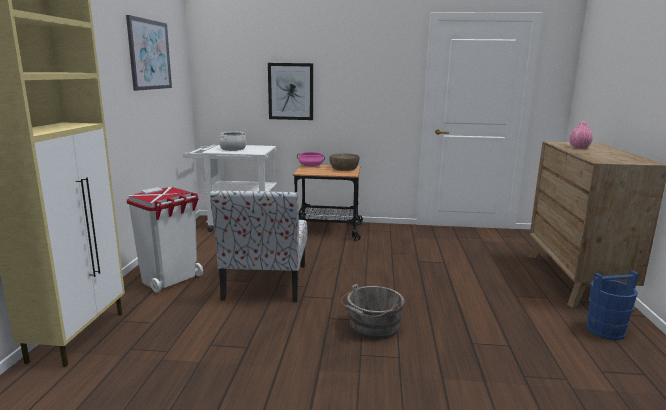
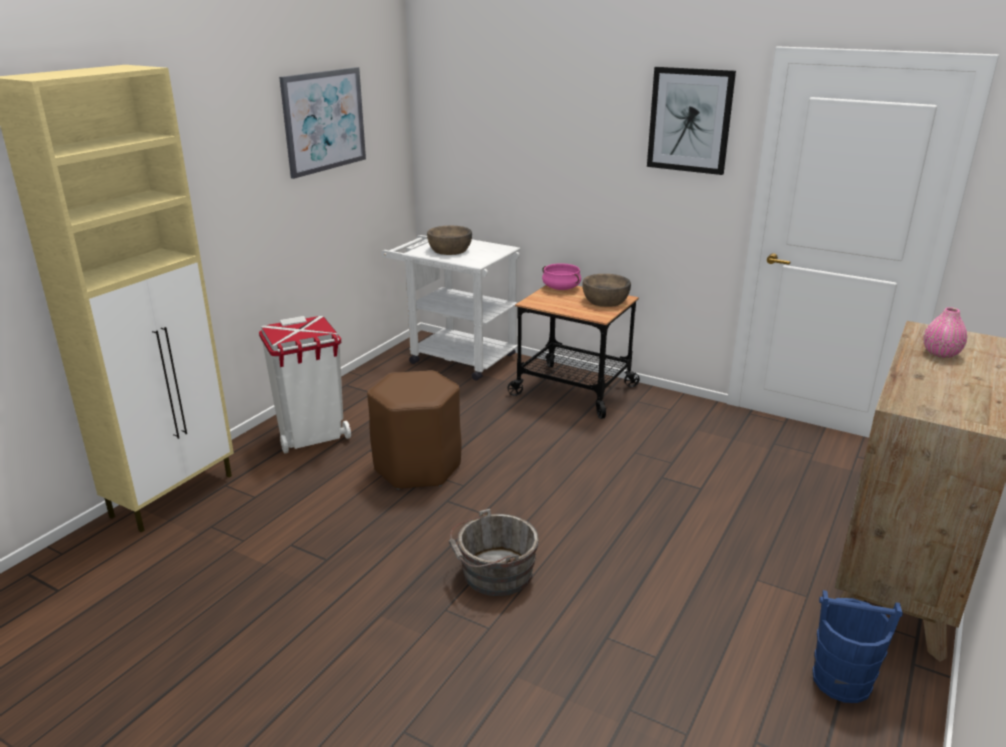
camera: 25 degrees right, 10 degrees up
(233, 149) = (450, 250): cooking pot -> brown bowl
(265, 283) = (417, 467): chair -> brown stool
(290, 91) = (544, 166): picture -> picture (690, 120)

